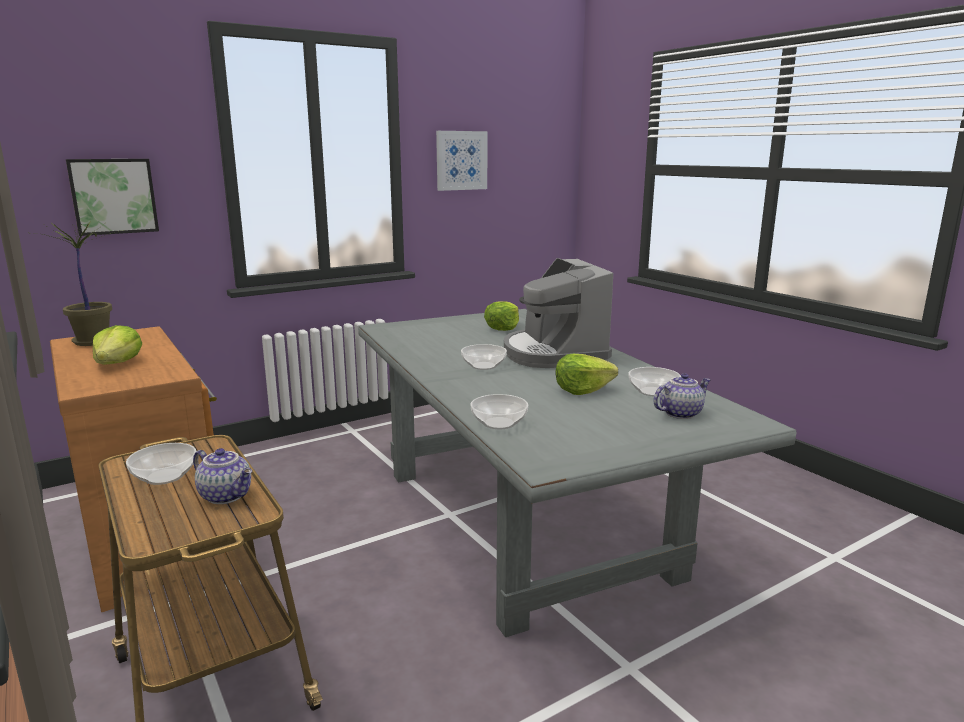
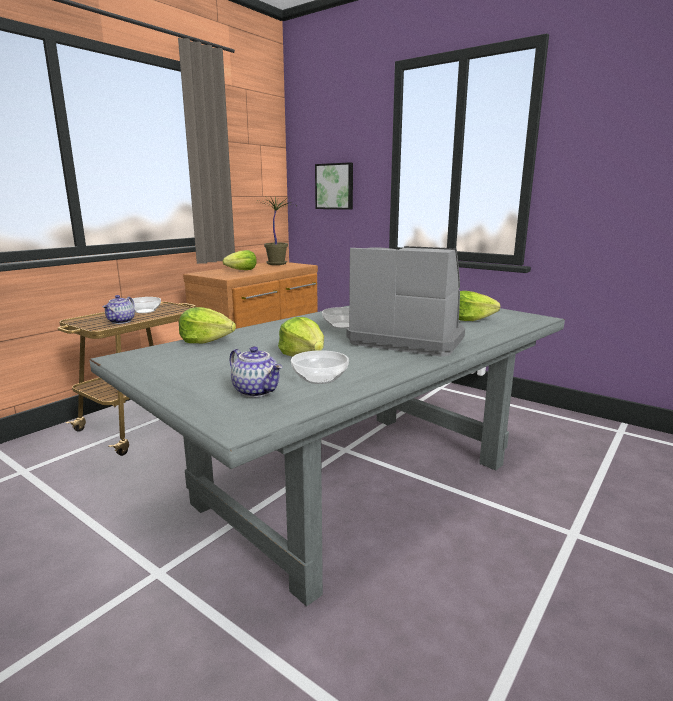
camera: 70 degrees right, 0 degrees up
(461, 160) = (612, 154): picture -> none
(498, 423) = (206, 341): bowl -> lettuce
(553, 354) = (407, 339): coffee machine -> coffee machine turned 60 degrees clockwise

